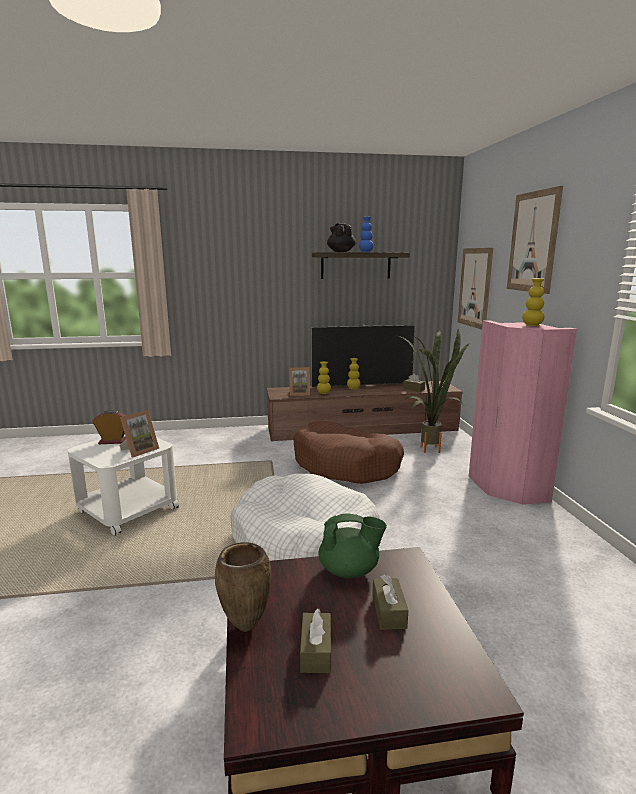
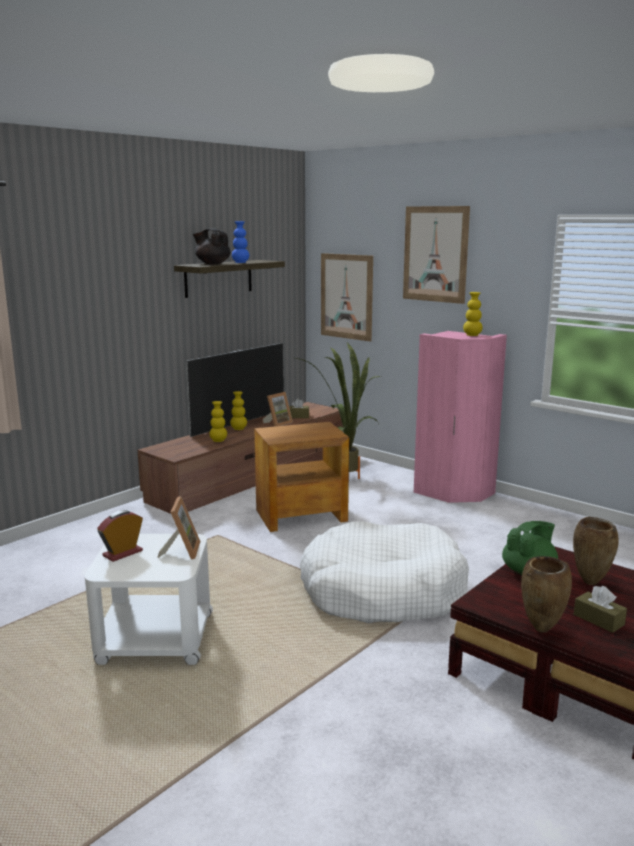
camera: 40 degrees left, 0 degrees up
(299, 393) = (193, 447): picture frame -> picture frame (278, 423)
(346, 465) = (300, 515): brown dog bed -> brown side table
(389, 612) = (591, 583): brown tissue box -> brown vase

